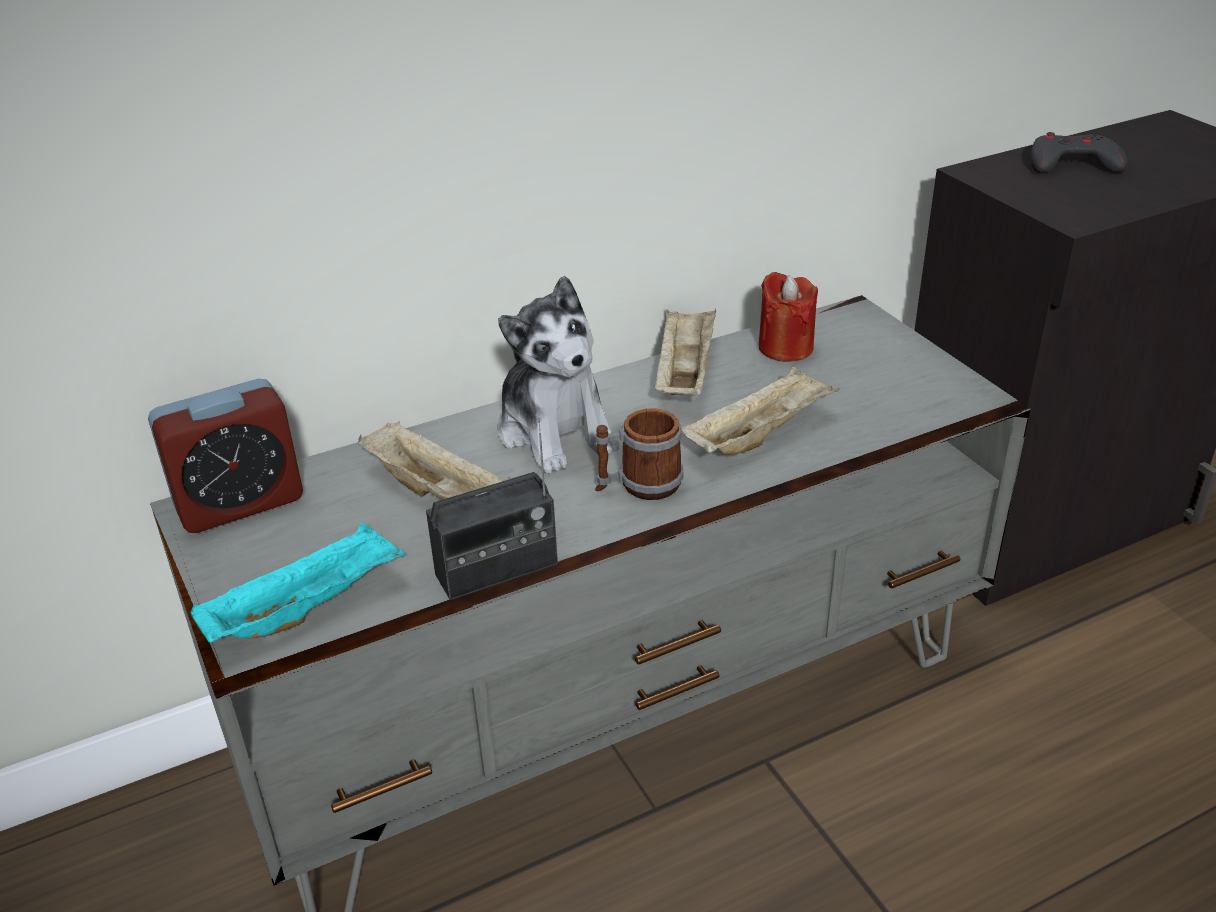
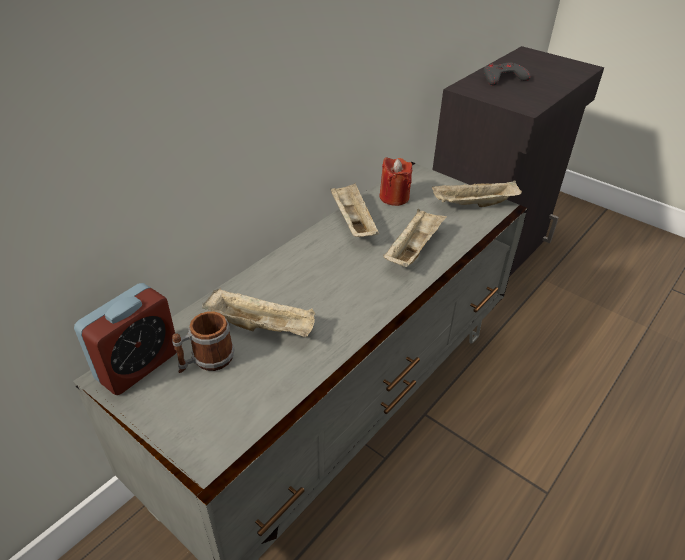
camera: 25 degrees left, 5 degrees up
(307, 608) = (228, 424): turquoise tray -> none
(497, 569) = (327, 366): radio -> none
(556, 432) = (305, 272): plush toy -> none
(639, 485) = (371, 293): mug -> mug (206, 361)
(924, 385) = (473, 205): none -> beige tray

